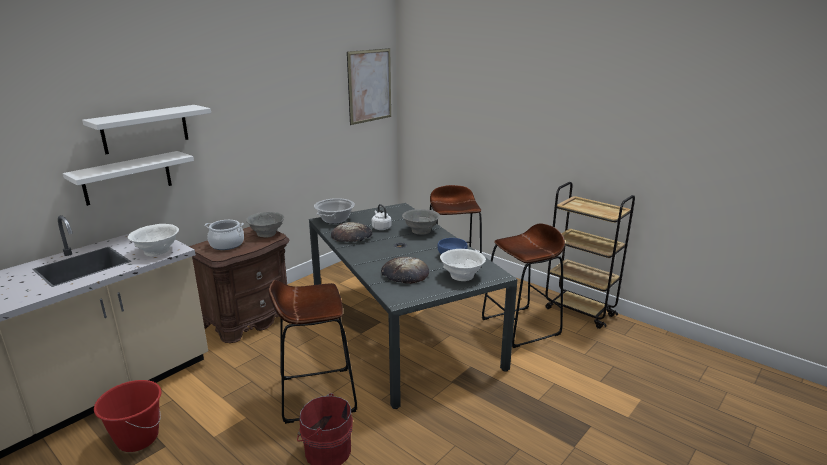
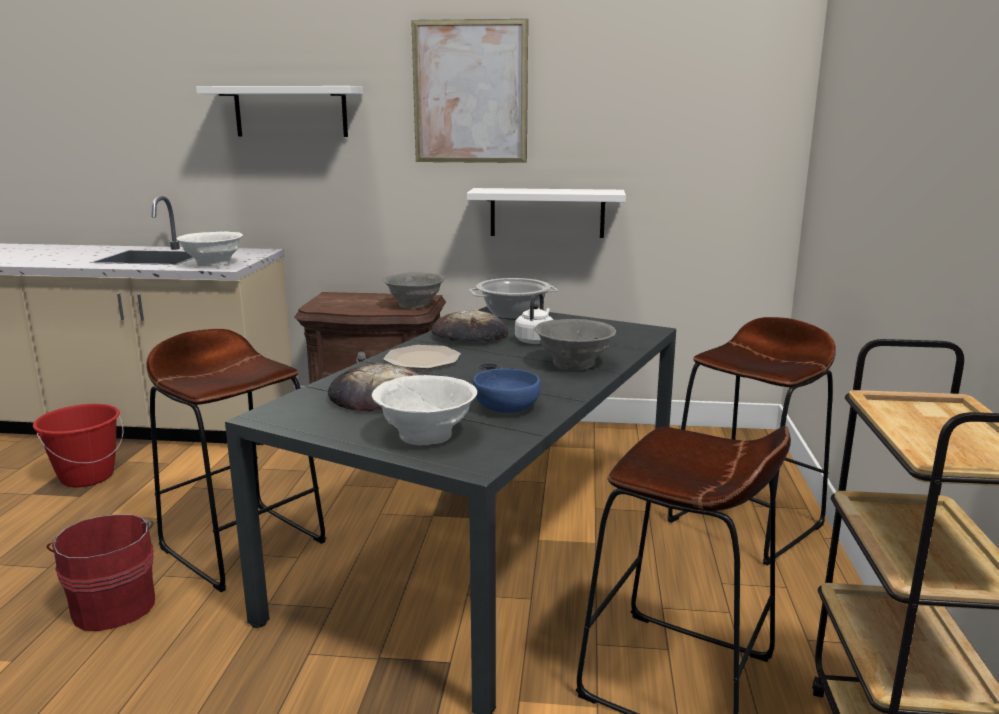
camera: 55 degrees right, 5 degrees down
(127, 178) = (262, 174): white shelf -> white shelf (547, 212)
(227, 244) = (352, 301): cooking pot -> none
(369, 86) = (731, 96): picture -> picture (470, 92)
(370, 253) = (422, 359): none -> plate

